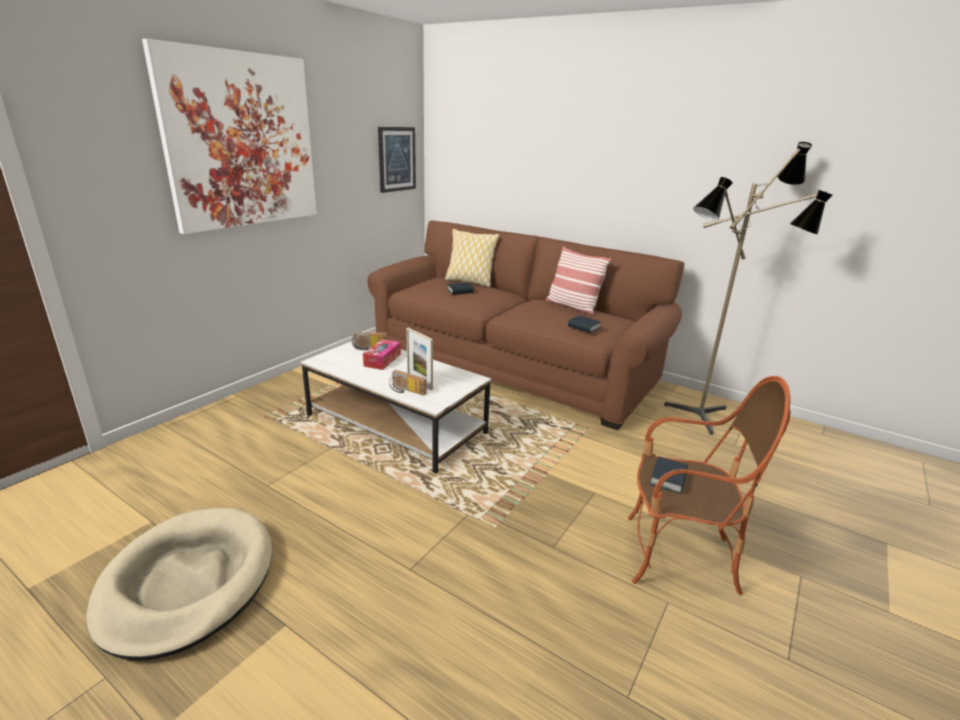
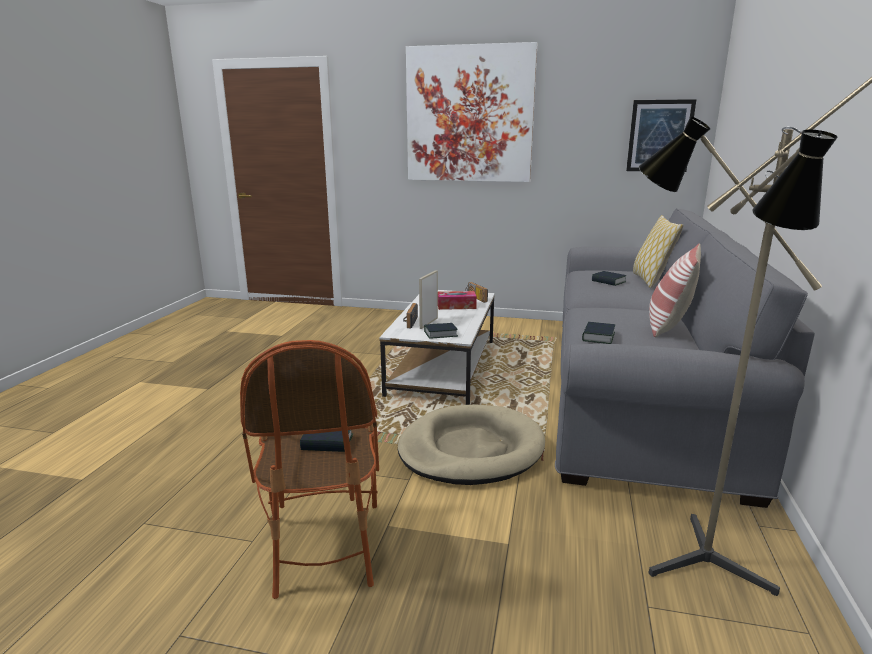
camera: 70 degrees right, 5 degrees down
(187, 583) = (236, 357): beige dog bed -> beige dog bed (470, 450)
(455, 384) = (440, 334): none -> book
(512, 366) = (635, 393): brown sofa -> grey sofa

